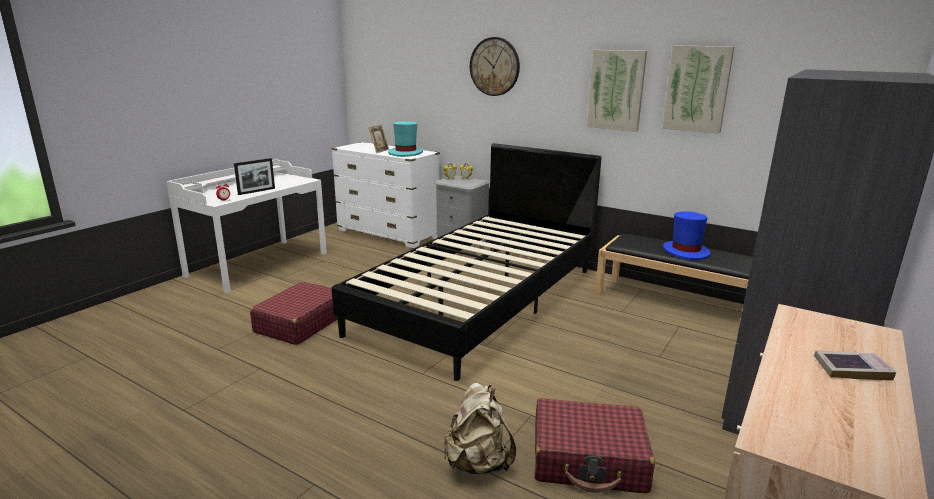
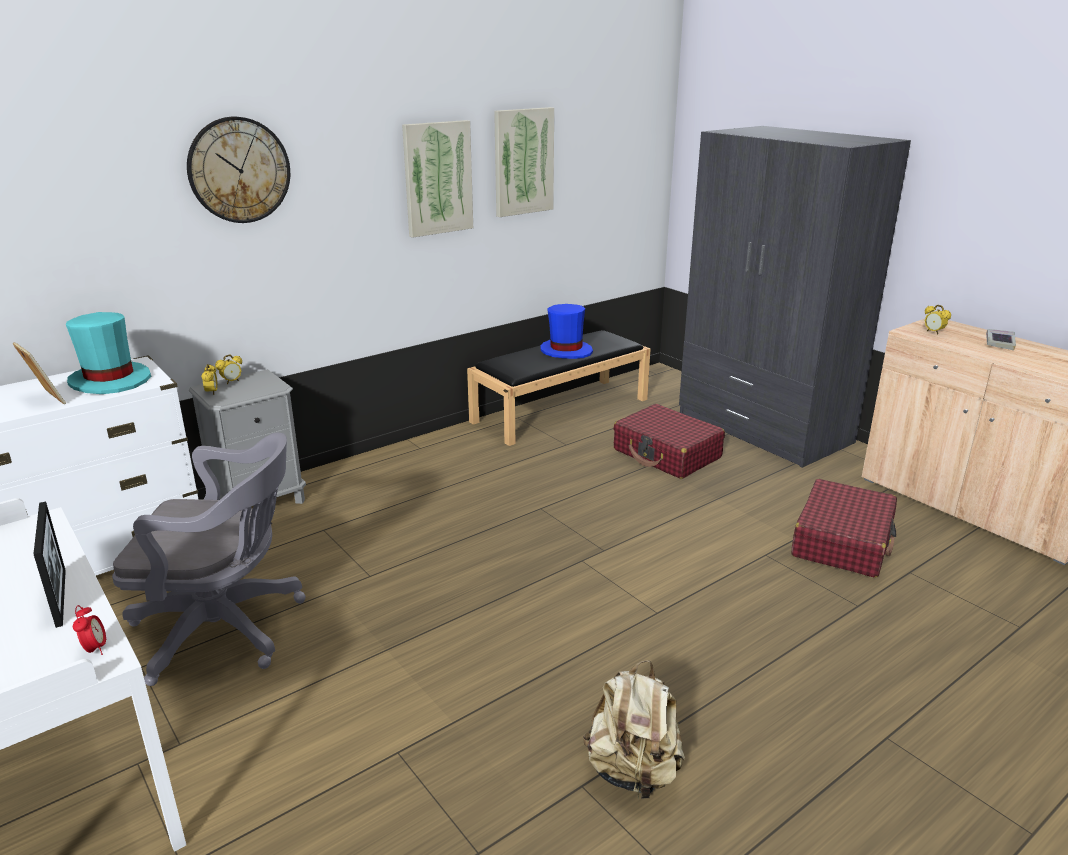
camera: 70 degrees left, 5 degrees up
(300, 323) = (433, 723): red suitcase -> red suitcase (667, 454)
(354, 268) = (227, 629): none -> grey office chair
(478, 463) = (847, 607): beige backpack -> beige backpack (633, 772)
(479, 299) = (468, 526): black bed -> none
(819, 327) = (933, 332): none -> alarm clock

